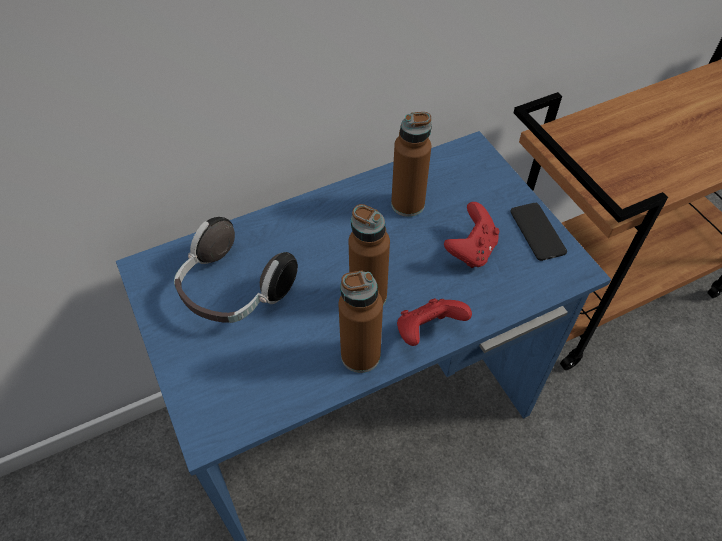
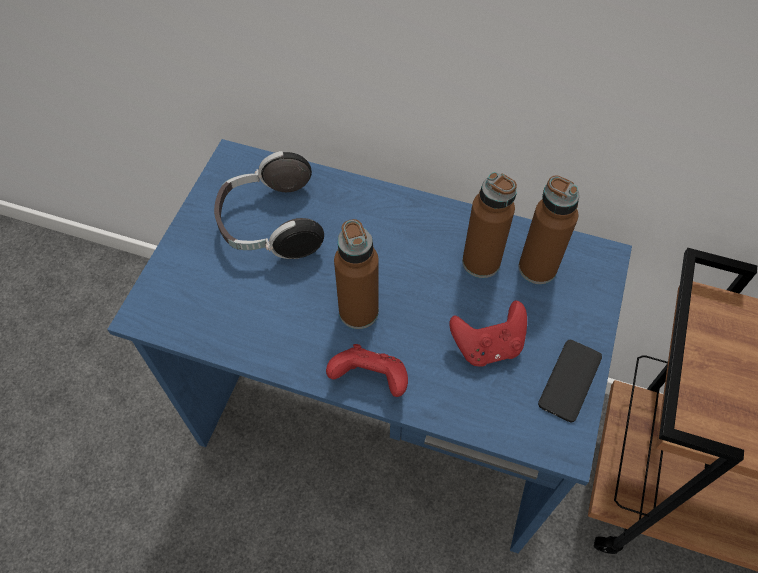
camera: 45 degrees right, 5 degrees up
(360, 355) = (300, 352): brown bottle -> brown bottle (537, 268)

